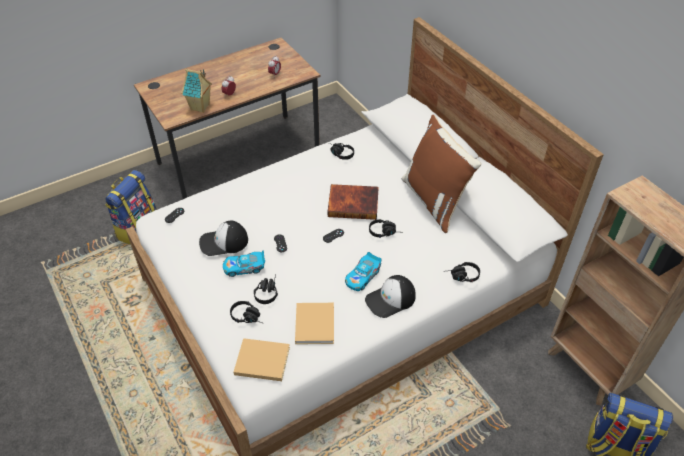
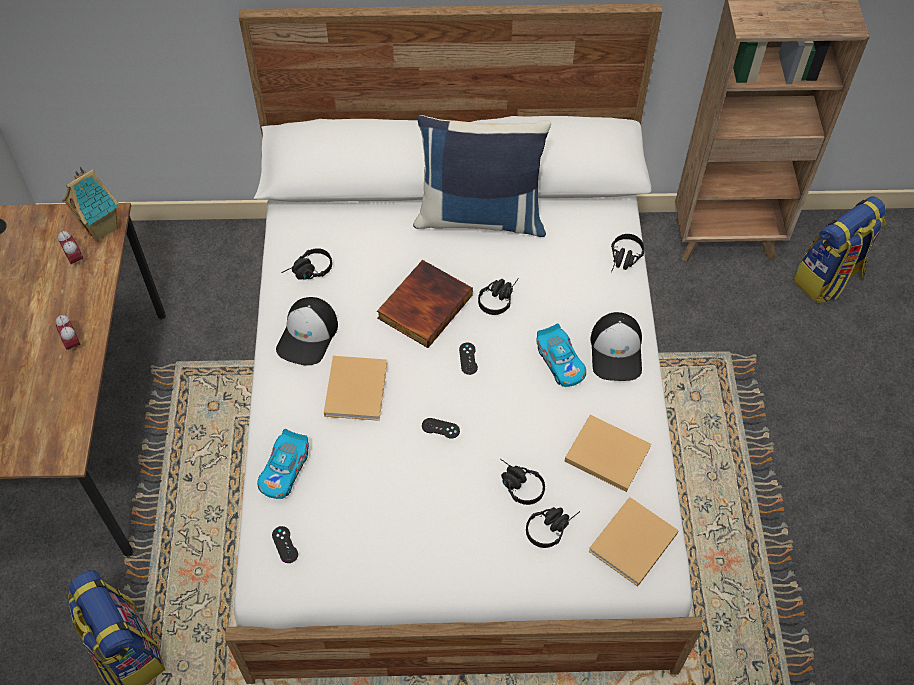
camera: 60 degrees left, 10 degrees up
(200, 107) = (71, 399): toy house -> toy house (101, 227)
(223, 242) = (394, 499): cap -> cap (308, 336)
(244, 267) = (455, 494): toy car -> toy car (284, 470)
(281, 200) = (356, 387): none -> beige book
(435, 201) = (480, 215): brown pillow -> blue pillow

